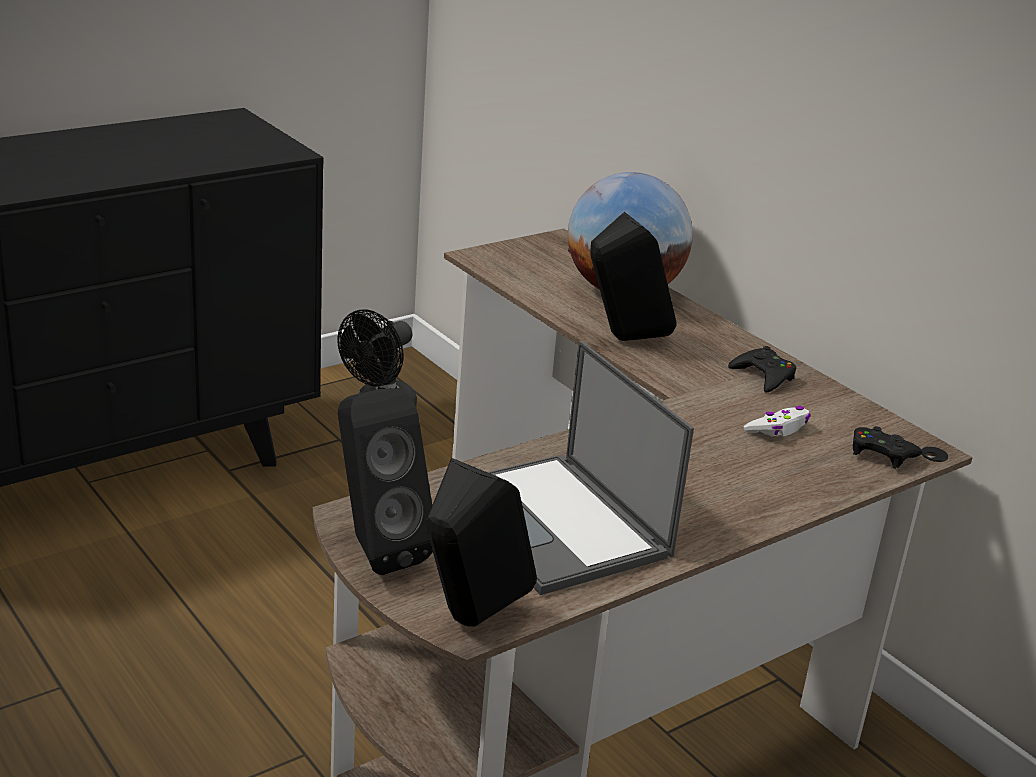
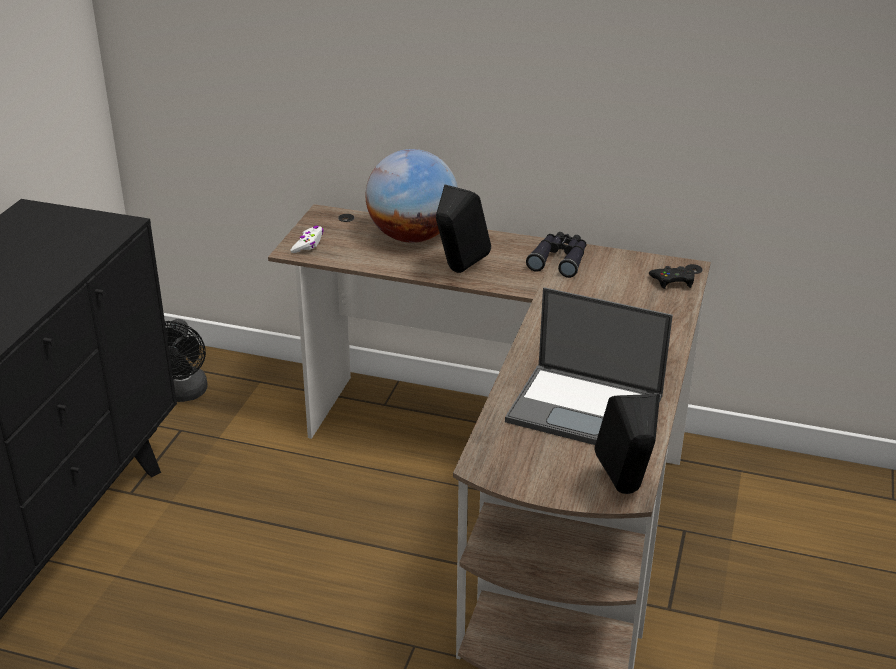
camera: 35 degrees left, 5 degrees up
(375, 549) = (523, 478): black speaker -> none
(763, 376) = (559, 260): black game controller -> black binoculars
(778, 429) = (609, 291): white game controller -> white game controller (308, 244)

